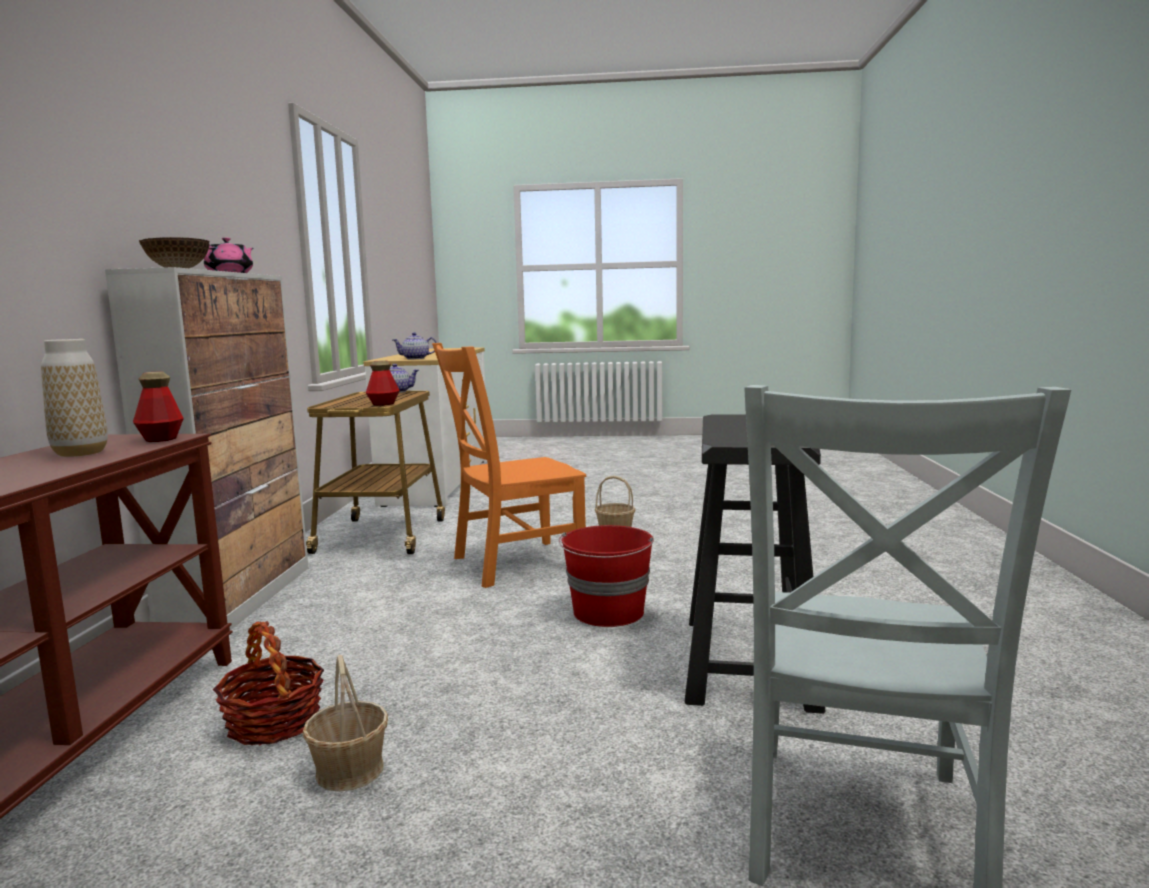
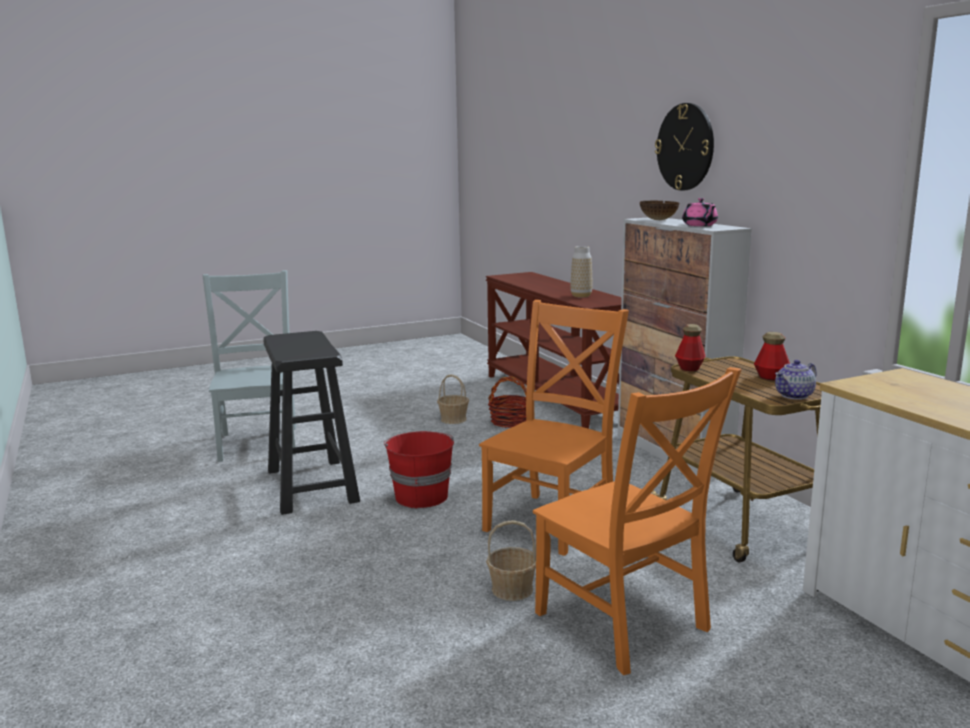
camera: 150 degrees right, 5 degrees up
(122, 156) = (685, 147): none -> wall clock
(160, 439) = (587, 303): bottle -> bottle (771, 377)
(416, 358) = (874, 383): teapot -> none
(571, 512) = (625, 625): none -> orange chair

